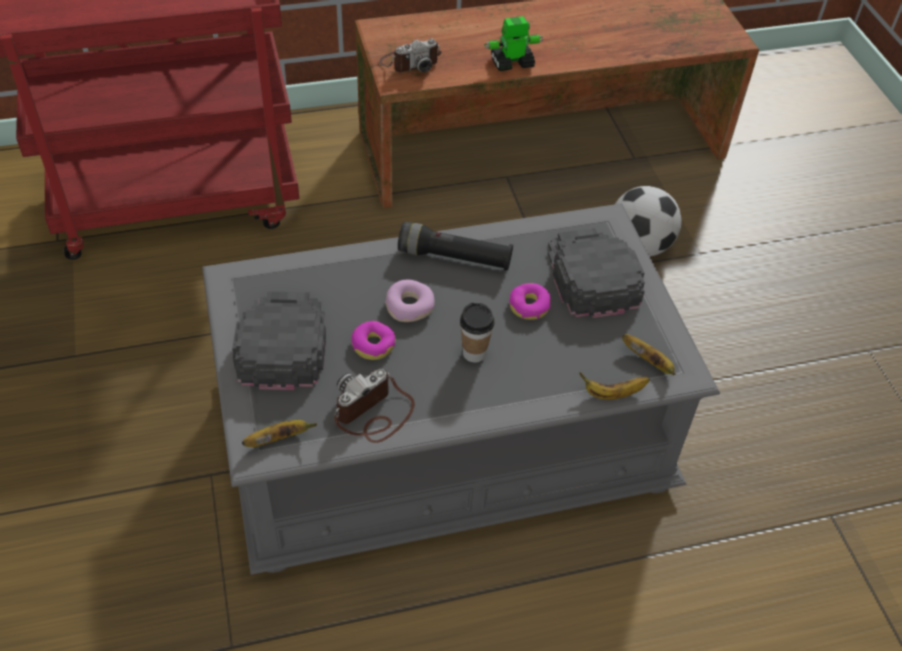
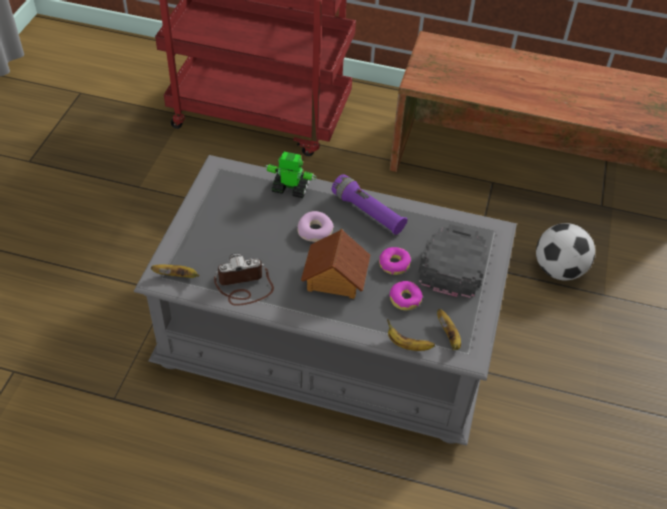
camera: 30 degrees right, 0 degrees up
(282, 342) = (221, 220): black cap -> none
(373, 345) = (274, 245): donut -> donut (405, 299)
(410, 62) = (436, 72): camera -> none
(454, 258) = (368, 212): black flashlight -> purple flashlight
(474, 353) = (334, 278): cup -> toy house
(511, 63) = (509, 97): toy robot -> toy robot (290, 188)

